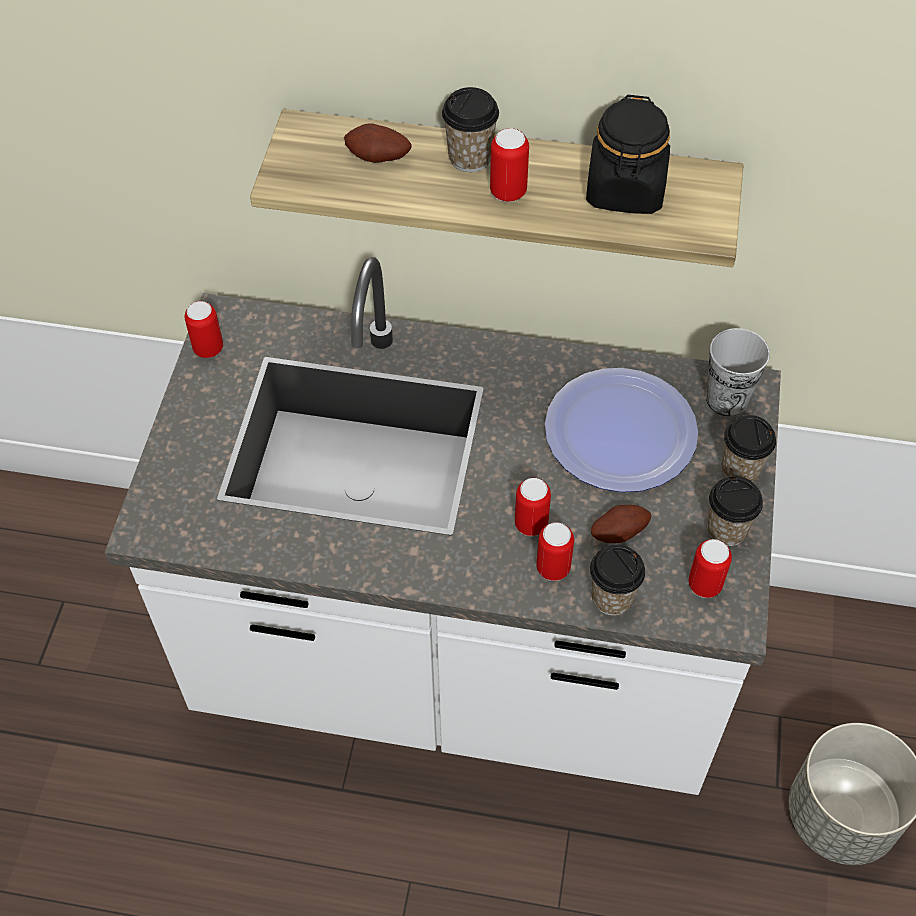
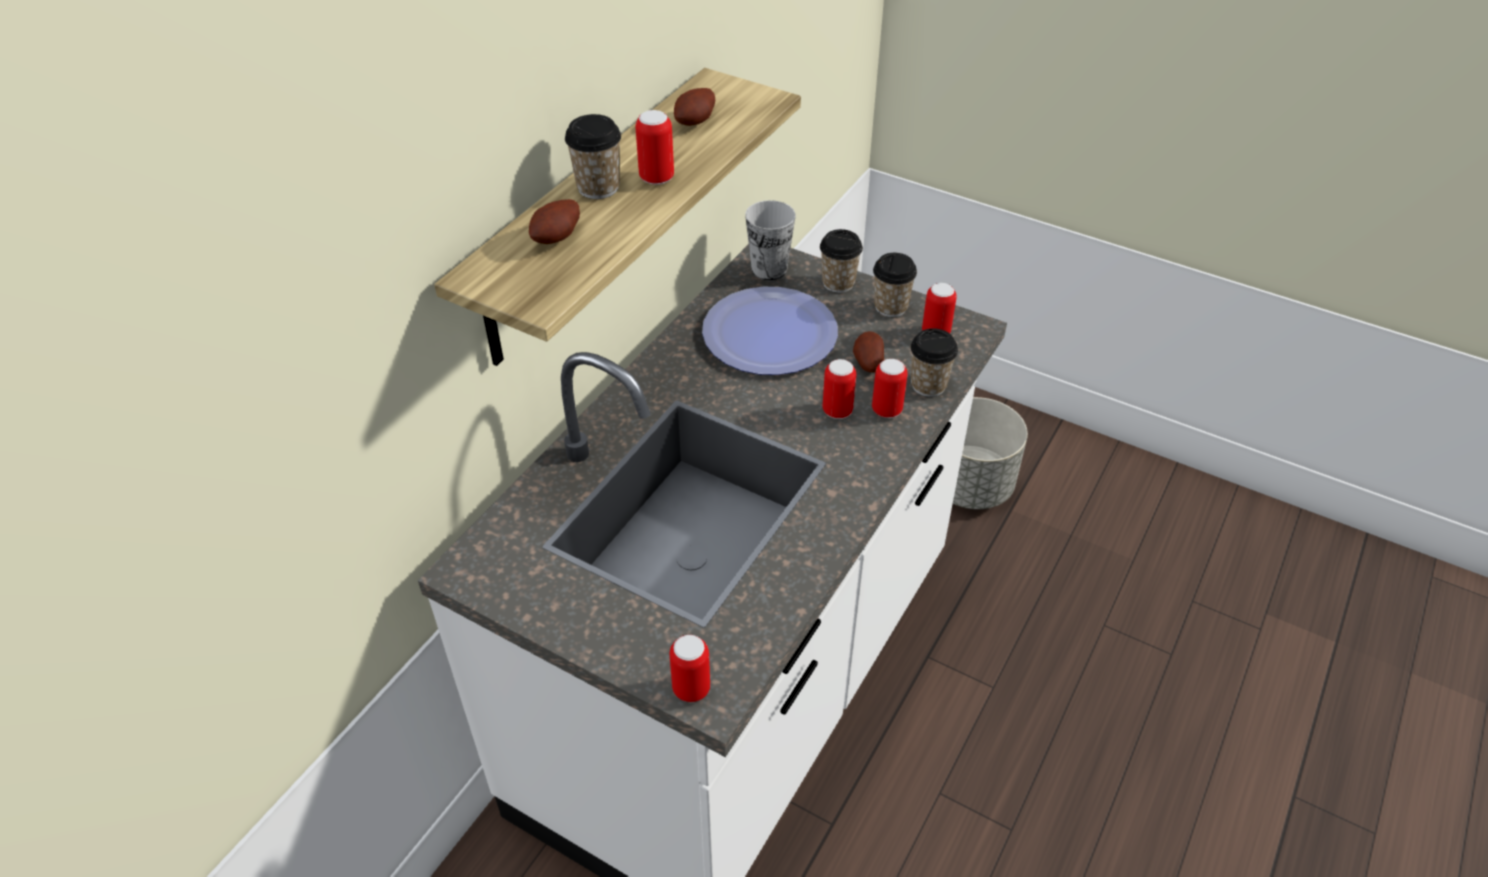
camera: 70 degrees left, 10 degrees down
(208, 349) = (501, 591): can -> can (691, 689)
(625, 190) = (696, 122): black jar -> potato

